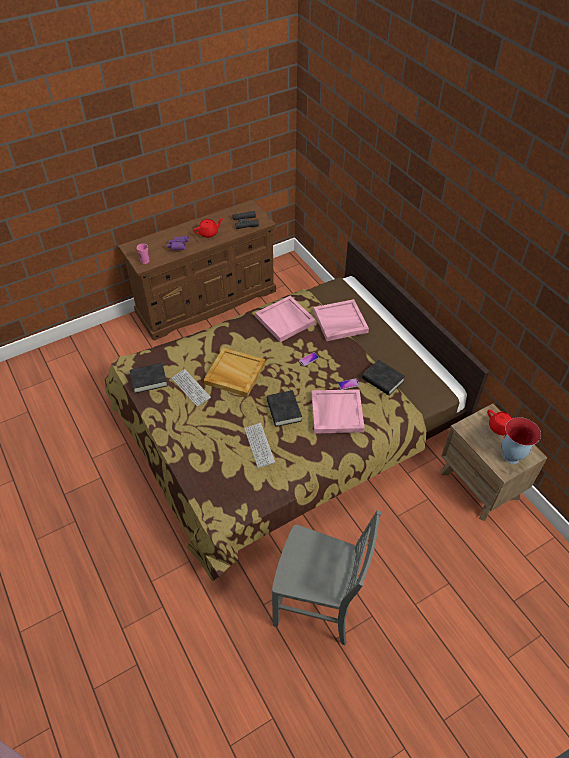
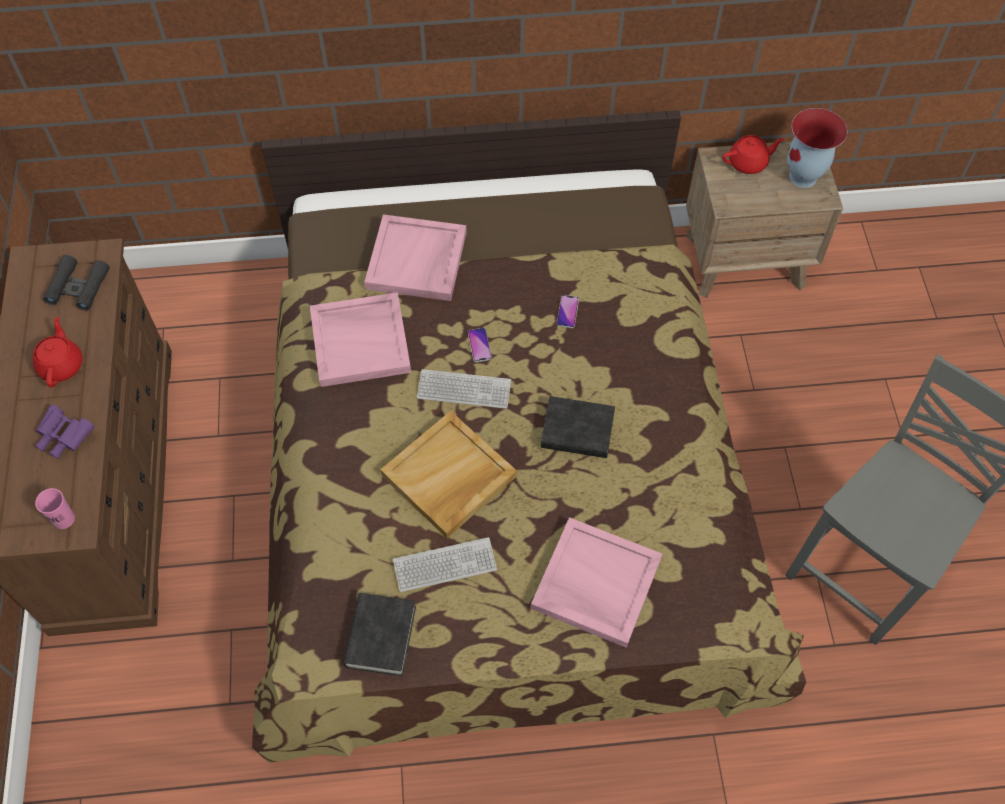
camera: 65 degrees left, 10 degrees up
(259, 445) = (636, 499): keyboard -> keyboard (464, 390)
(336, 412) = (619, 355): pink tray -> pink tray (595, 584)
(382, 380) = (583, 261): black book -> none

